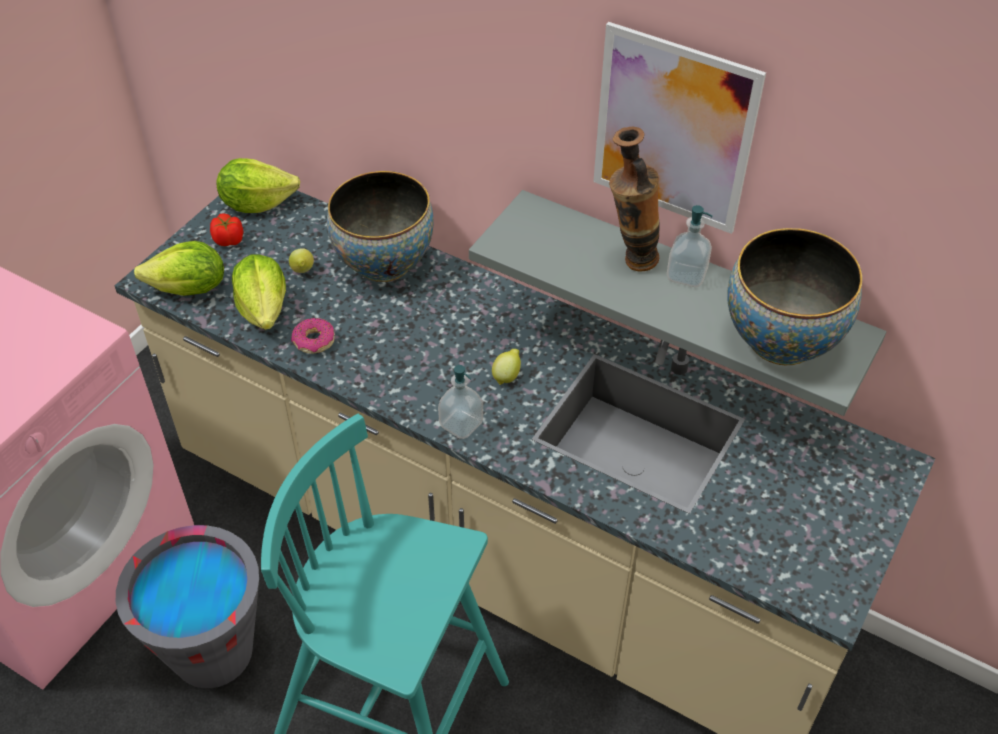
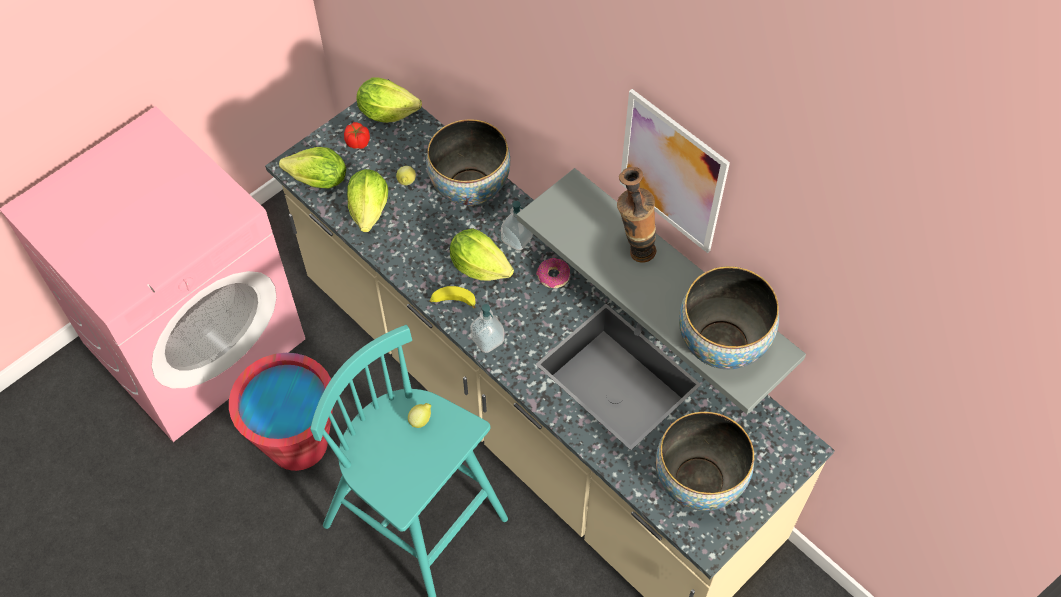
camera: 15 degrees right, 10 degrees up
(213, 652) = (298, 443): grey bucket -> red bucket
(314, 341) = (399, 246): donut -> donut (553, 276)
(402, 390) = (452, 302): none -> banana
(423, 344) = (479, 266): none -> lettuce
(507, 376) = (533, 308): lemon -> lemon (421, 420)
(686, 275) = (672, 272): soap dispenser -> soap dispenser (517, 239)
(789, 532) = (698, 481): none -> bowl

